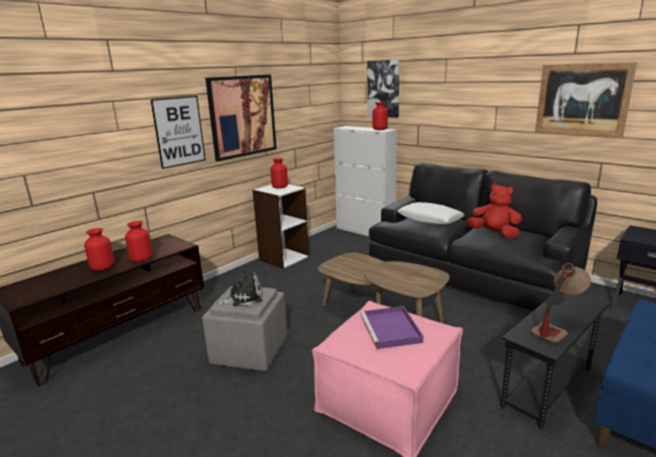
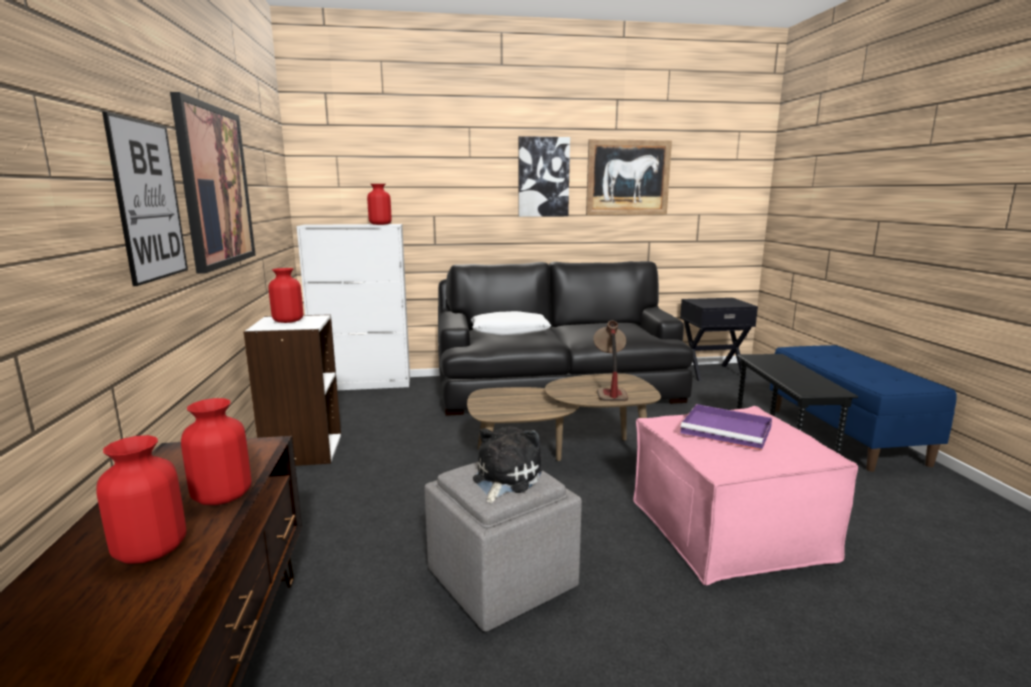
camera: 50 degrees left, 5 degrees down
(383, 89) = (373, 165): picture -> picture (543, 177)
(494, 234) = (595, 329): red plush toy -> none
(556, 327) = (804, 377): table lamp -> table lamp (609, 390)

